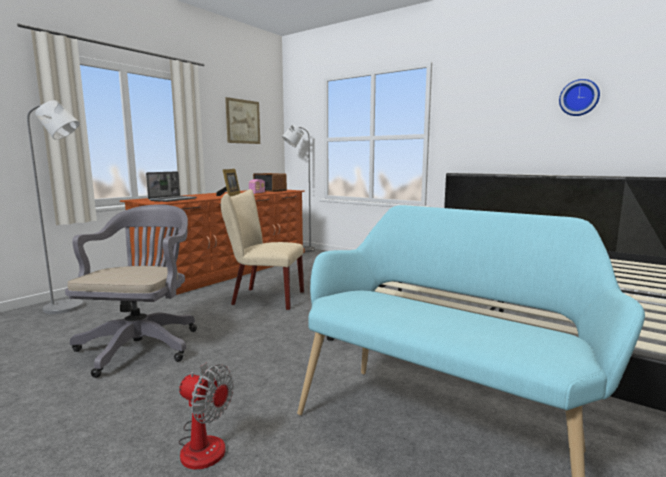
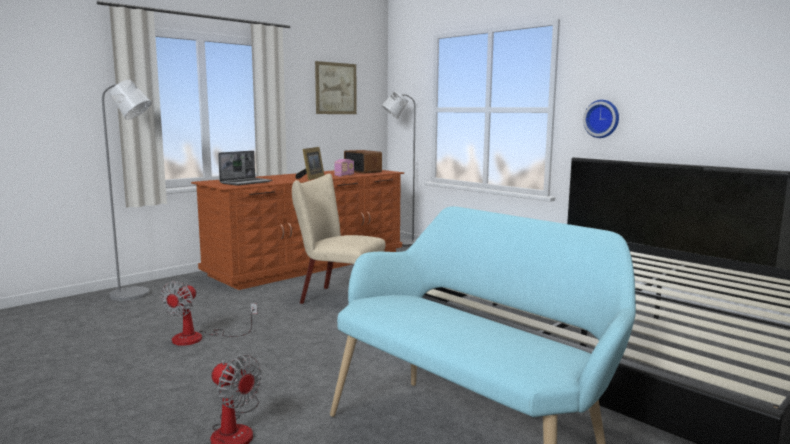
camera: 10 degrees right, 0 degrees up
(142, 345) = (199, 338): grey office chair -> fan
(579, 98) = (735, 69): wall clock -> wall clock (602, 119)

